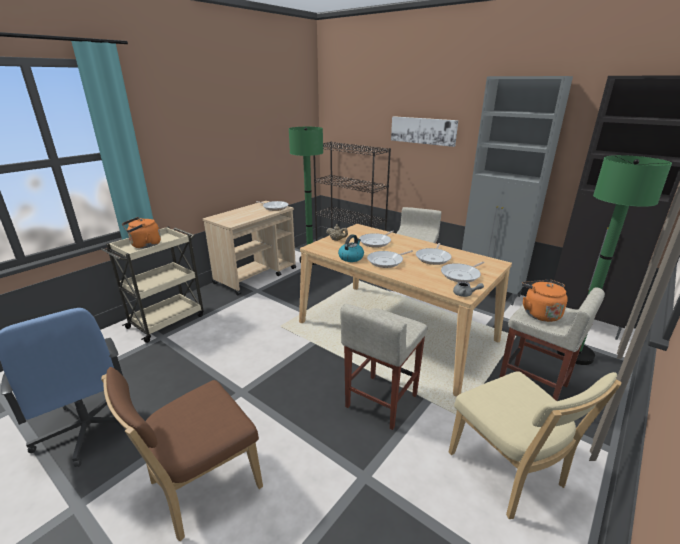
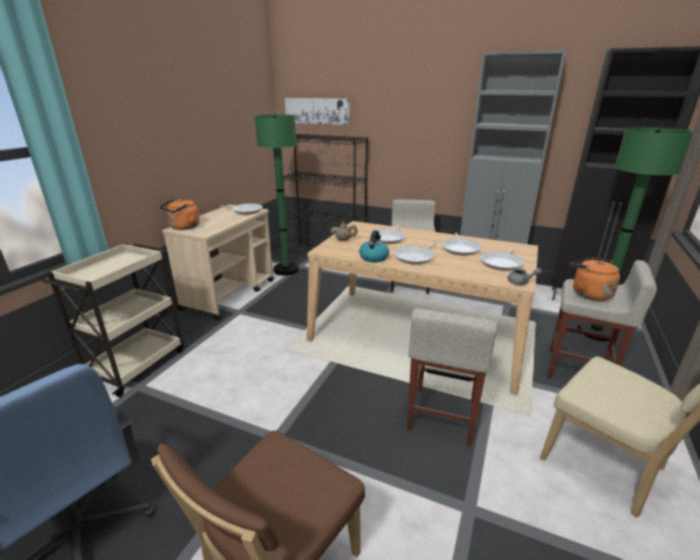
camera: 15 degrees left, 0 degrees up
(144, 245) = (102, 269): orange kettle -> orange kettle (183, 227)
(423, 130) = (404, 115): picture -> picture (317, 111)

